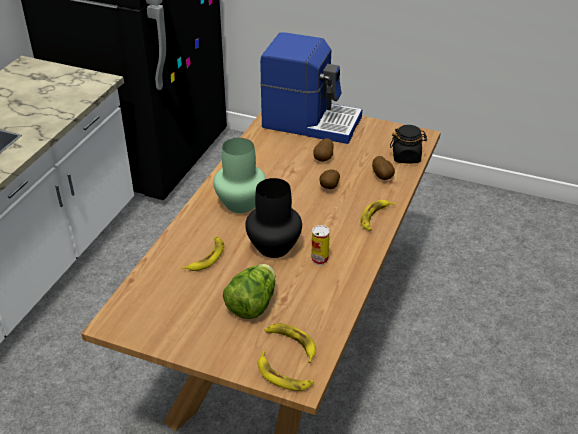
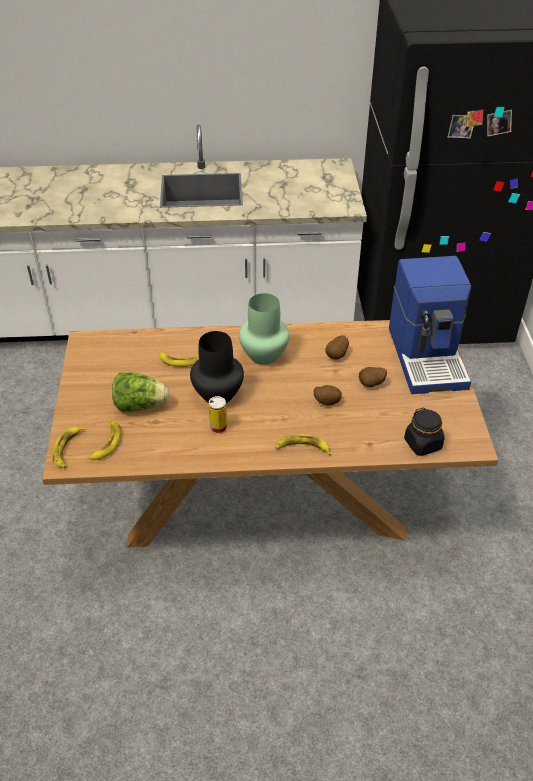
camera: 65 degrees right, 5 degrees up
(383, 176) = (373, 435): potato -> potato (337, 356)

